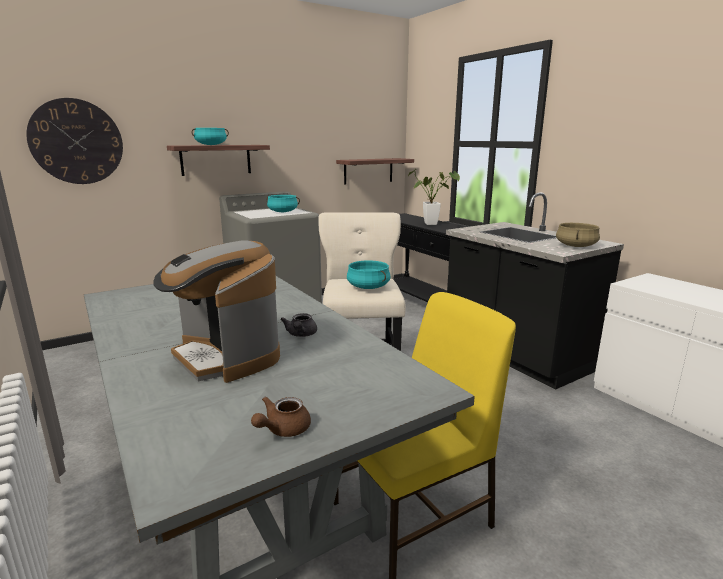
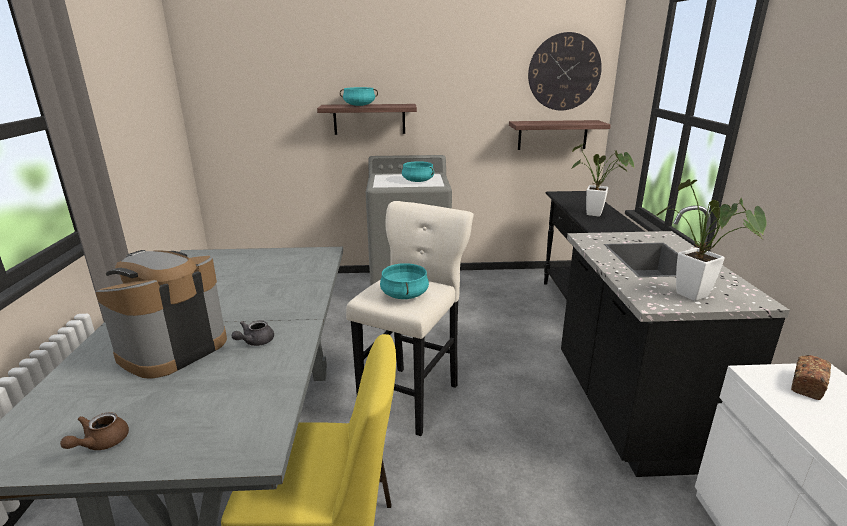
camera: 30 degrees right, 5 degrees up
(76, 142) = (244, 101): wall clock -> wall clock (564, 72)
(226, 357) = (173, 349): coffee machine -> coffee machine turned 45 degrees clockwise
(282, 430) = (101, 443): brown teapot -> brown teapot turned 45 degrees counterclockwise
(576, 246) = (698, 298): beige cooking pot -> potted plant
(654, 283) = (807, 385): none -> bread

